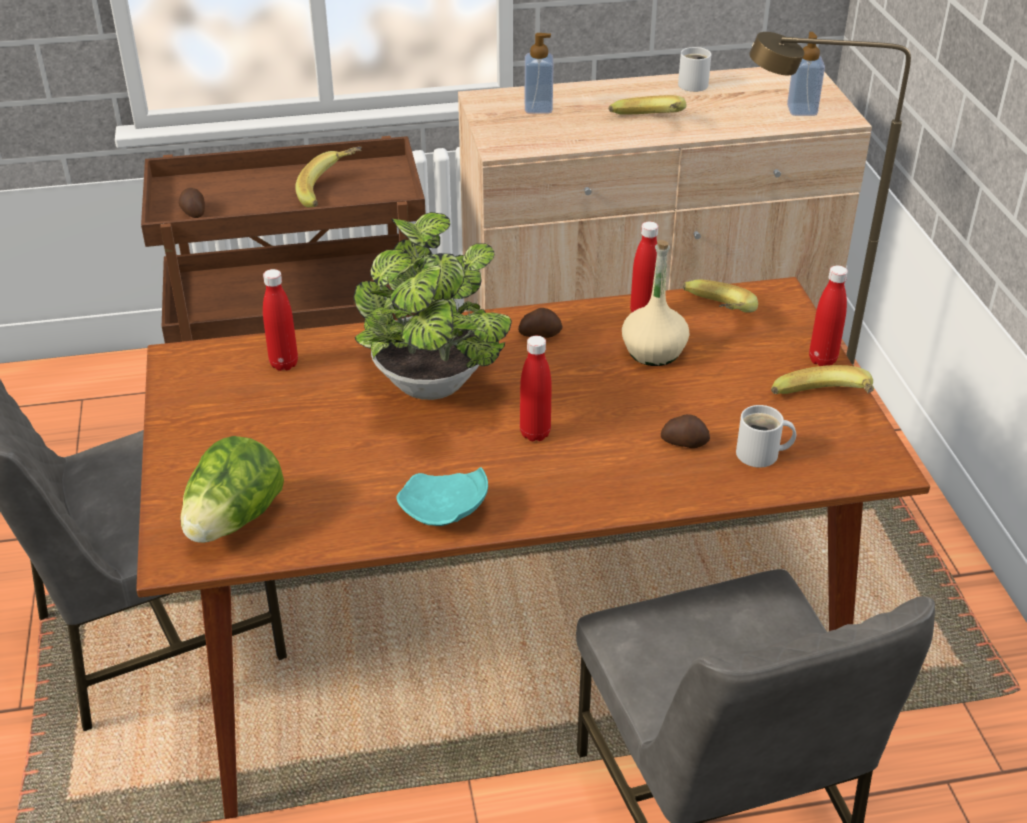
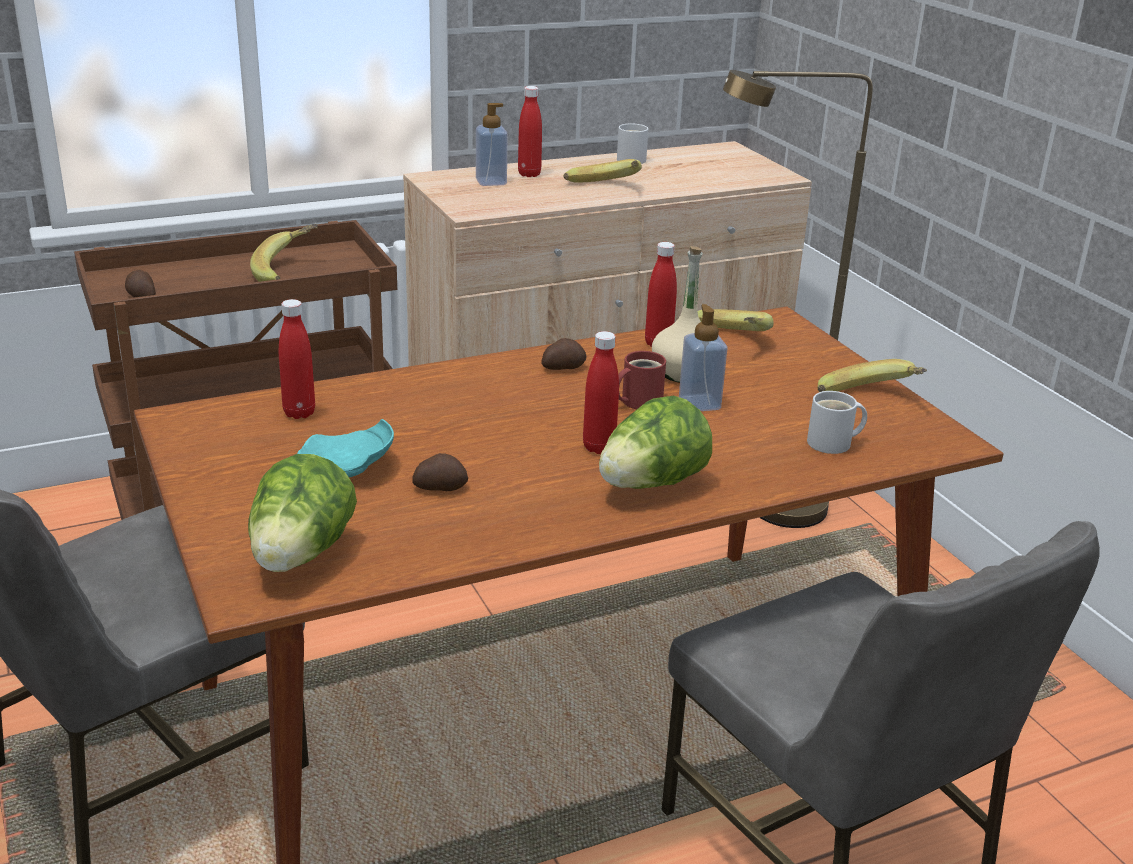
camera: 15 degrees left, 10 degrees down
(432, 388) = (471, 420): potted plant -> none
(444, 511) = (535, 522): turquoise plate -> turquoise plate (349, 467)
(566, 482) = (651, 484): none -> lettuce
(594, 383) = (637, 401): none -> red mug
(684, 442) = (753, 440): potato -> potato (440, 487)
(802, 110) = (742, 173): soap dispenser -> soap dispenser (699, 404)
(822, 360) = (848, 365): red bottle -> red bottle (529, 174)

